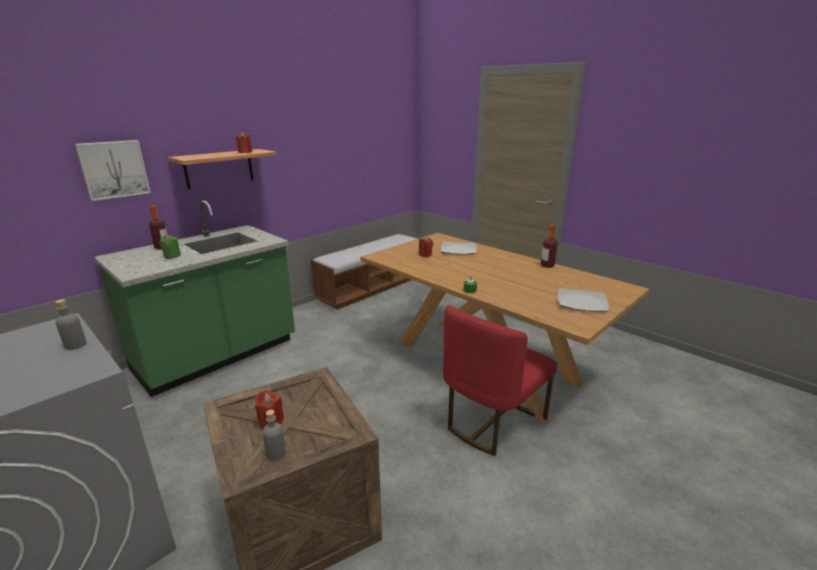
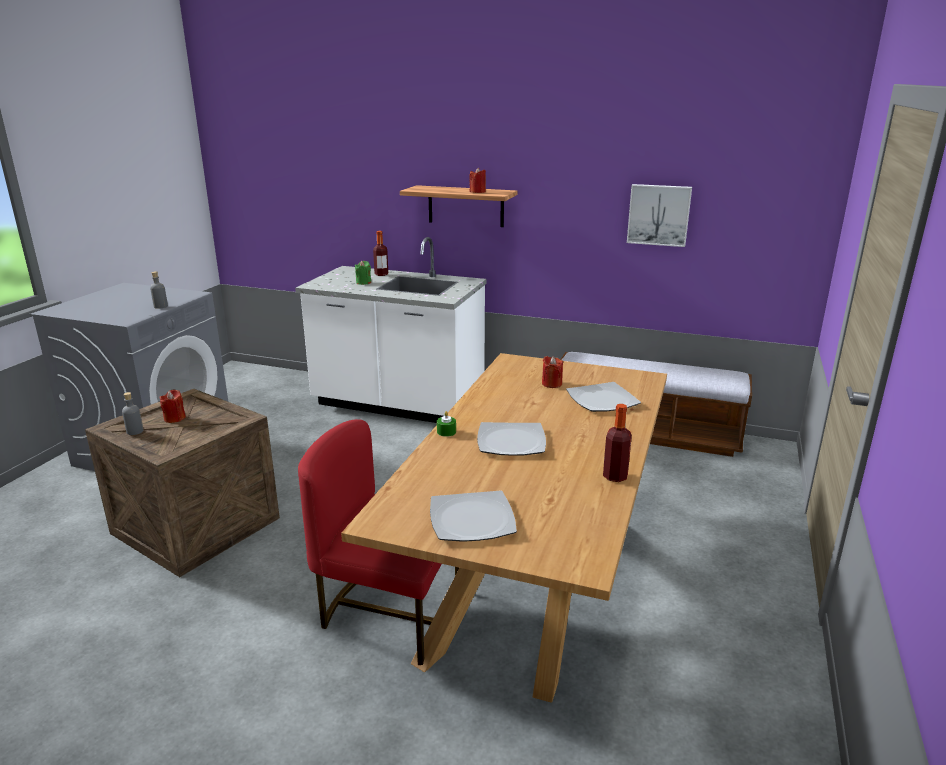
camera: 65 degrees right, 0 degrees up
(113, 169) = (370, 190): picture -> picture (659, 215)
(217, 356) = (398, 404): green counter -> white counter
(495, 277) = (512, 442): none -> plate

